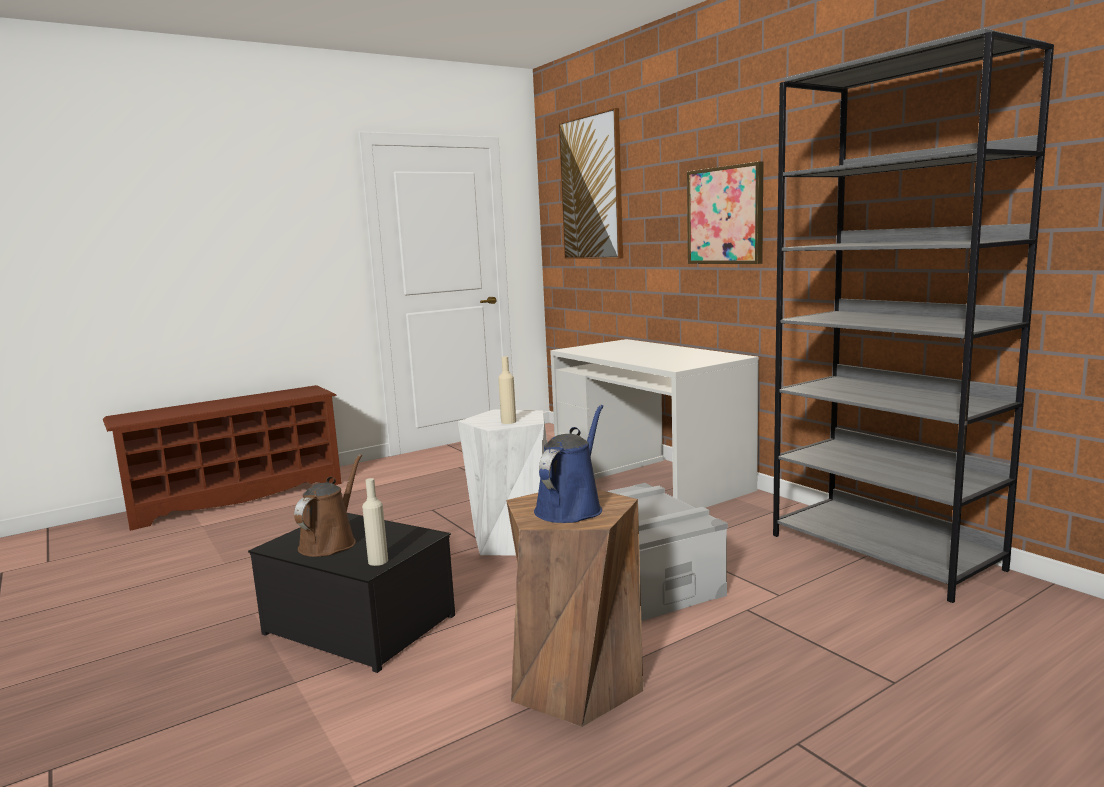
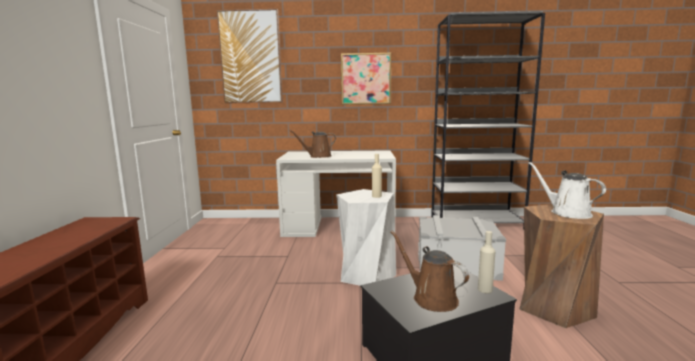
camera: 55 degrees left, 0 degrees up
(571, 508) = (566, 212): blue watering can -> white watering can
(609, 352) = (318, 156): none -> brown watering can

